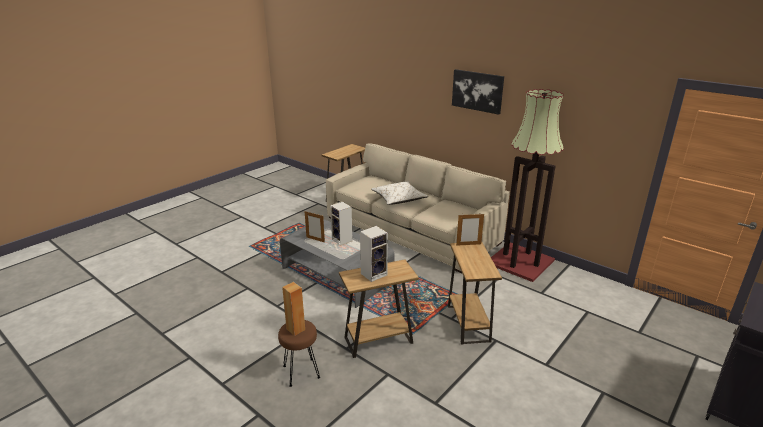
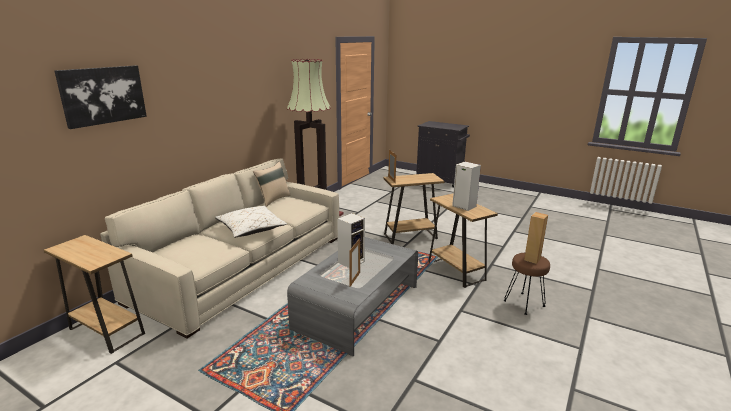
camera: 100 degrees left, 5 degrees down
(464, 206) = (273, 199): none -> beige pillow
(477, 91) = (228, 80): picture -> picture (103, 95)

